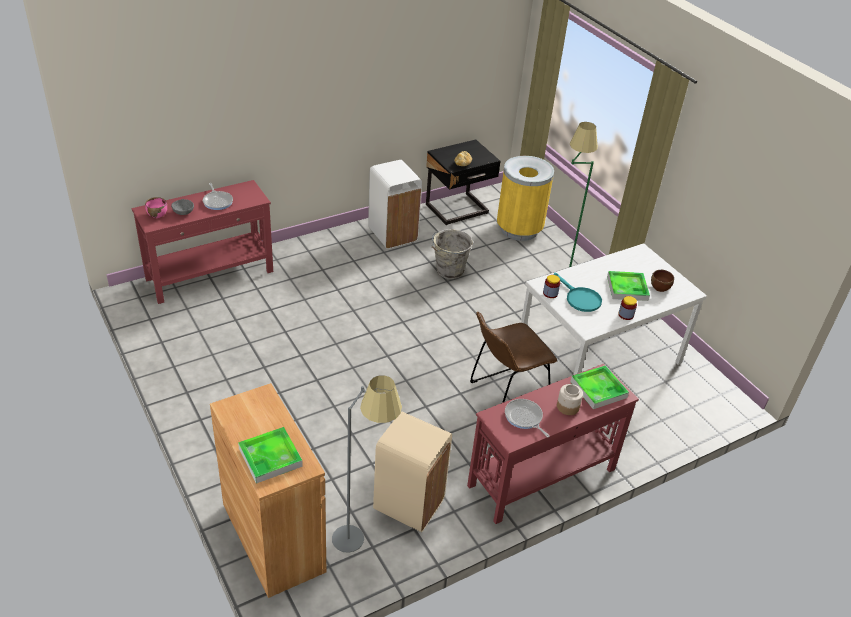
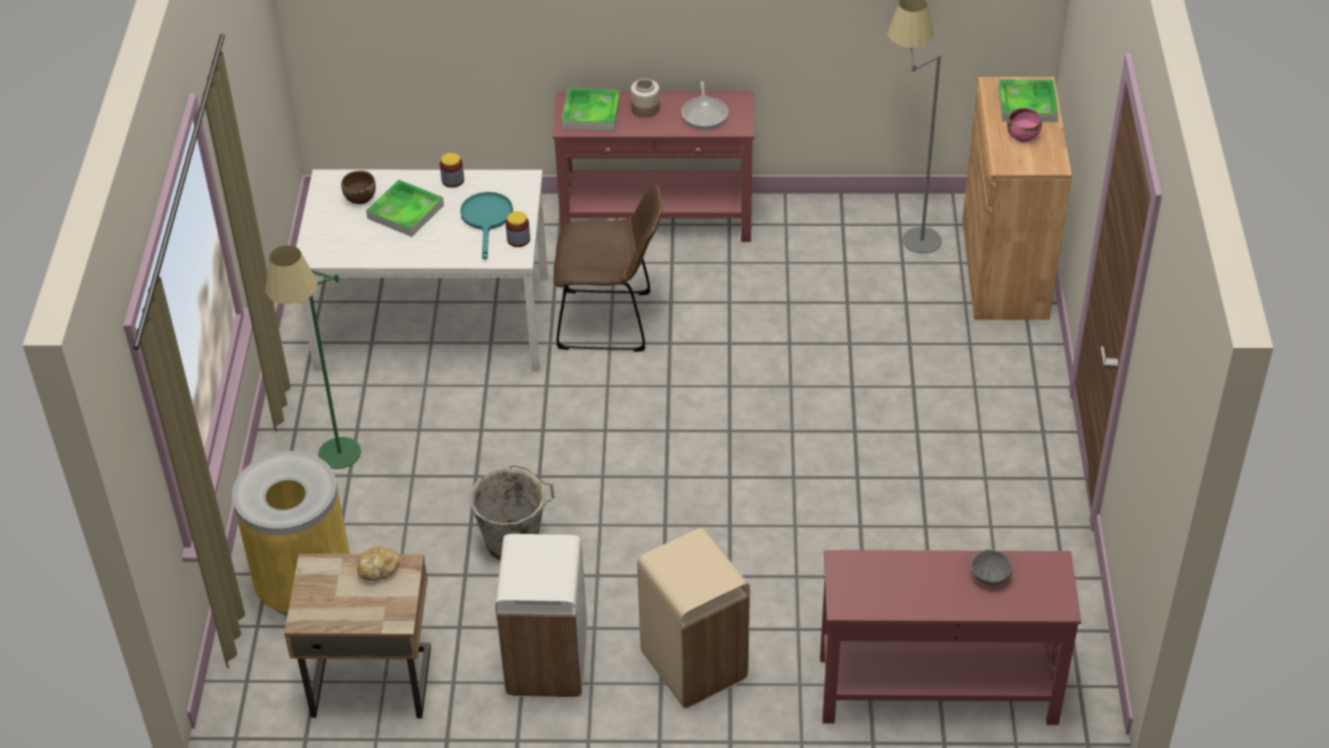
camera: 145 degrees left, 5 degrees up
(157, 214) = (1038, 587): pink bowl -> pink bowl (1023, 136)
(217, 201) = (918, 583): frying pan -> none
(409, 505) = (832, 246): beige trash can -> beige trash can (694, 665)
(458, 210) = (371, 679): black nightstand -> beige nightstand

